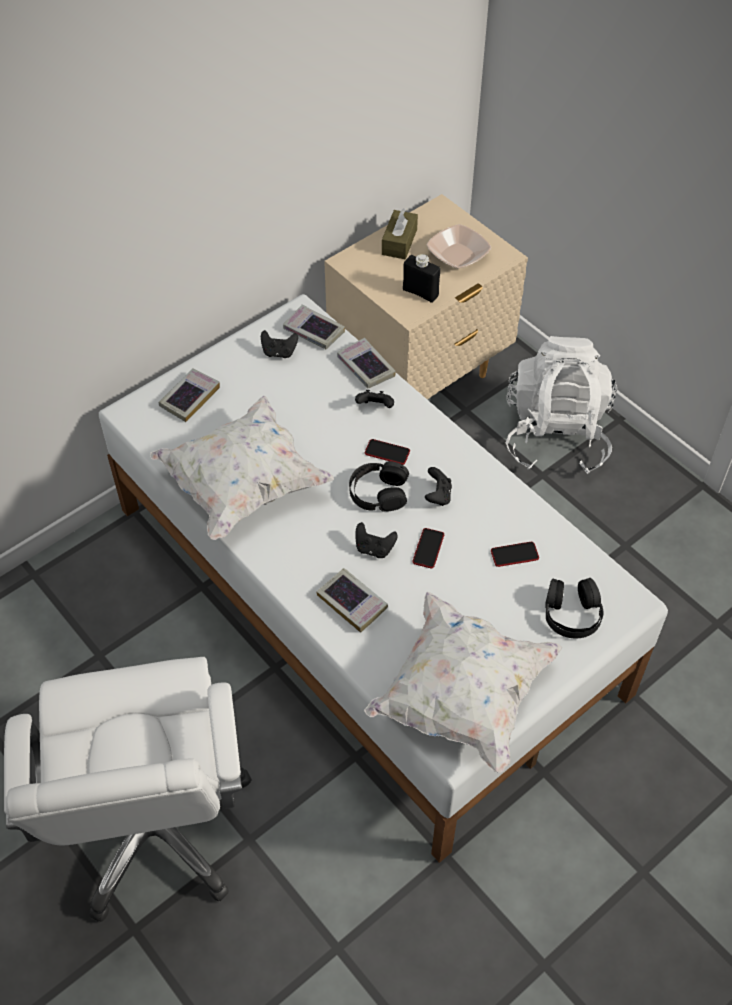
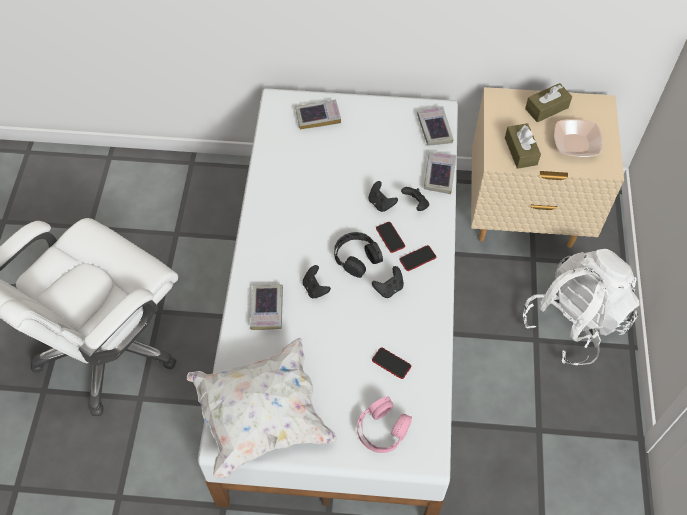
camera: 45 degrees right, 5 degrees up
(243, 485) = (288, 191): white pillow -> none
(279, 352) = (398, 127): black game controller -> black game controller (381, 203)
(420, 292) = (520, 151): black bottle -> brown tissue box
(428, 548) = (345, 315): phone -> phone (417, 258)
(572, 613) = (382, 429): black headphones -> pink headphones

